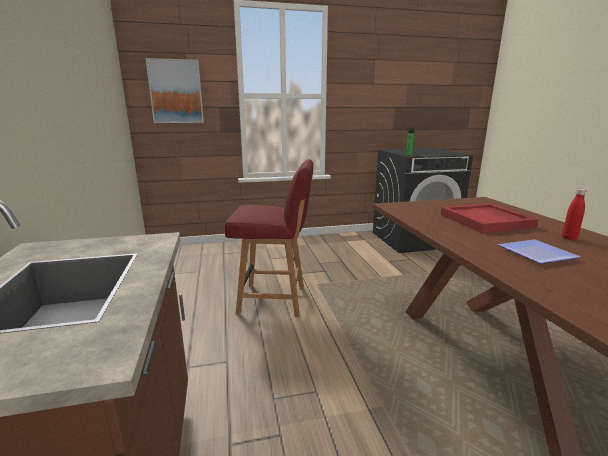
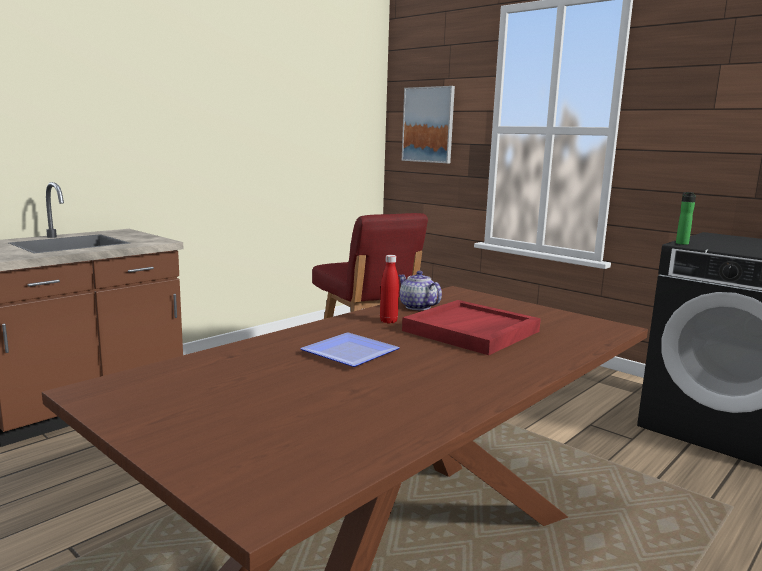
camera: 55 degrees right, 5 degrees down
(423, 219) = (417, 307): none -> teapot
(569, 238) = (461, 371): red bottle -> red bottle (388, 321)

